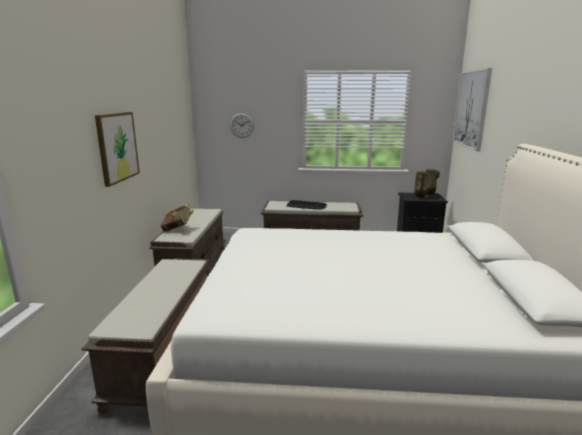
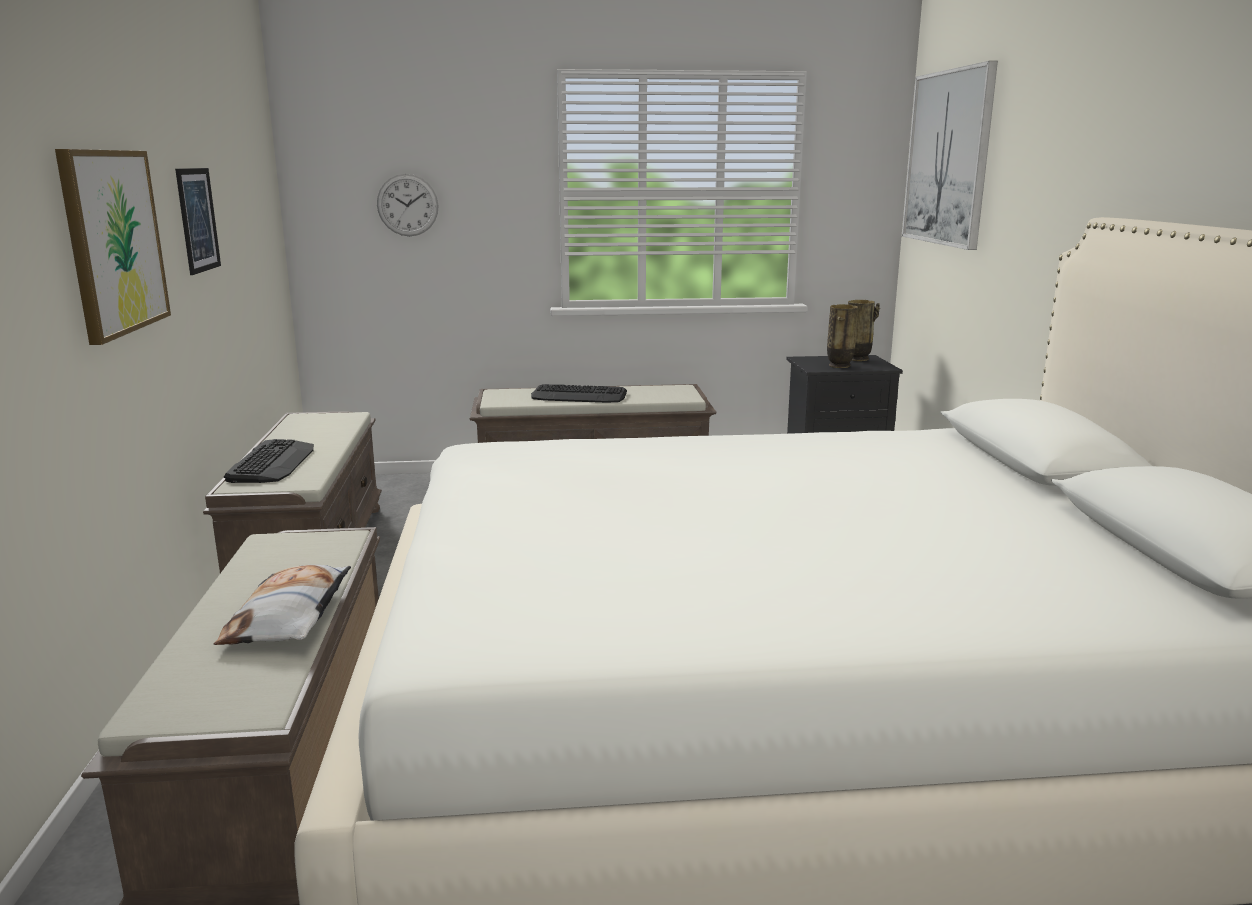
camera: 10 degrees left, 0 degrees up
(154, 135) = (198, 220): none -> picture
(166, 294) = (290, 616): none -> pillow
(178, 229) = (272, 463): book -> keyboard

